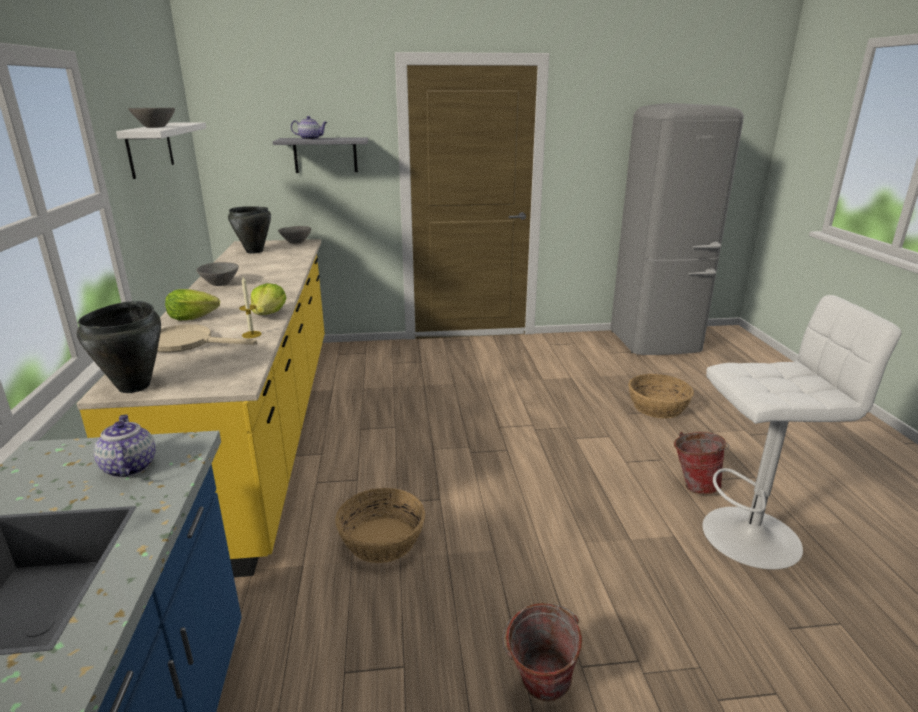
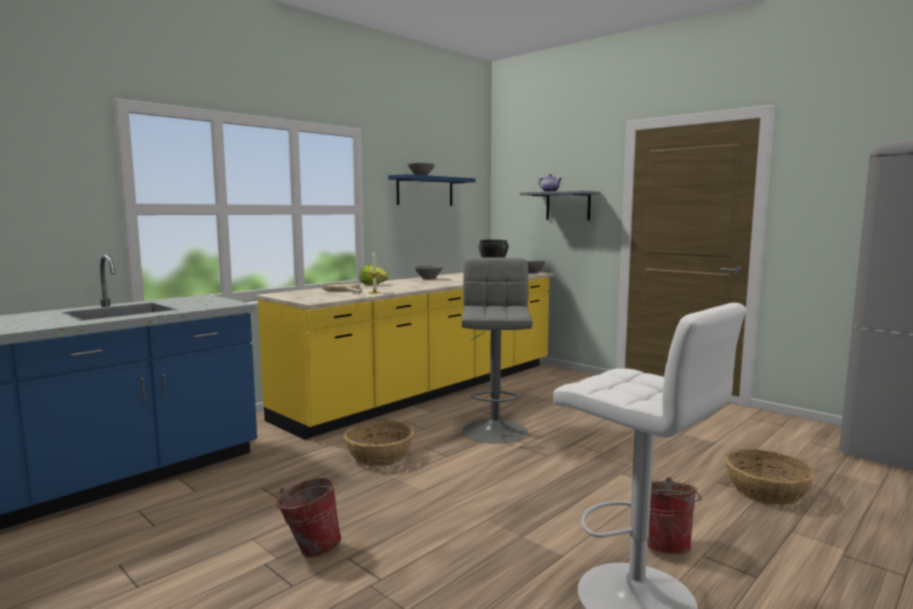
camera: 50 degrees right, 15 degrees down
(129, 467) = (205, 303): teapot -> none
(135, 386) = (283, 295): black cooking pot -> none
(150, 149) = (425, 191): white shelf -> blue shelf
(269, 314) = (408, 289): lettuce -> none
(423, 446) = (495, 431): none -> grey stool

